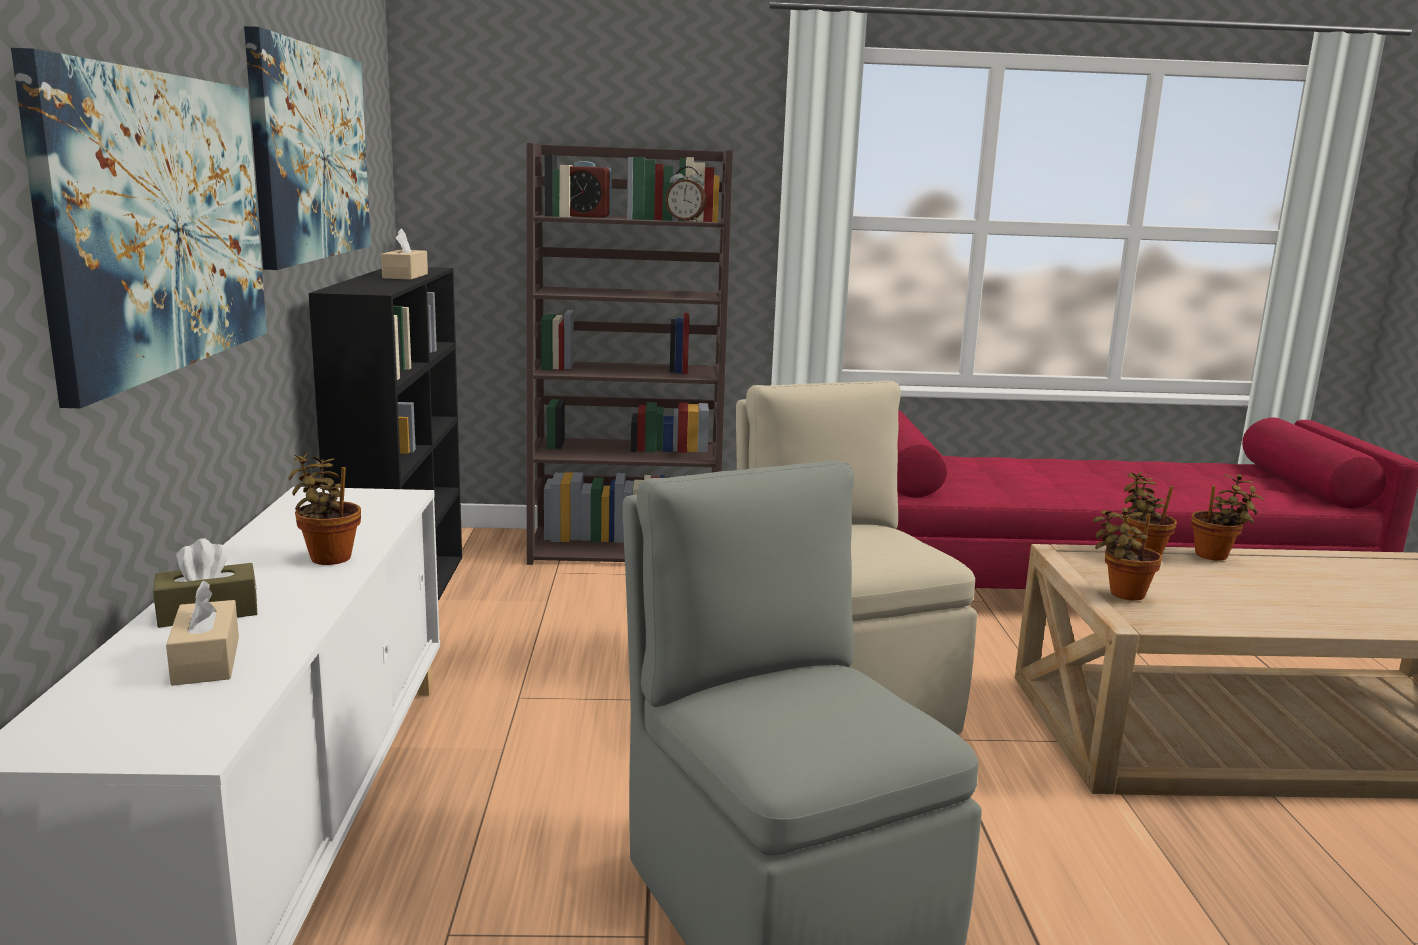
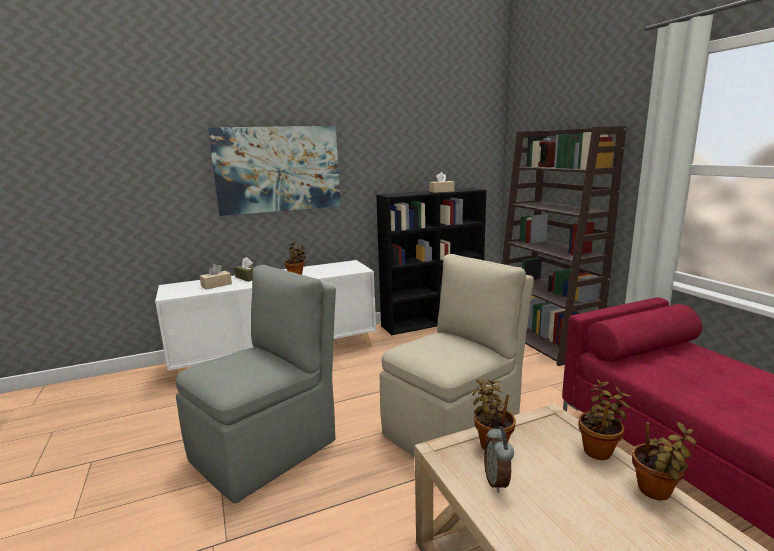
camera: 70 degrees right, 0 degrees up
(311, 153) = (401, 144): picture -> none
(685, 220) = (577, 168): alarm clock -> alarm clock (497, 481)

